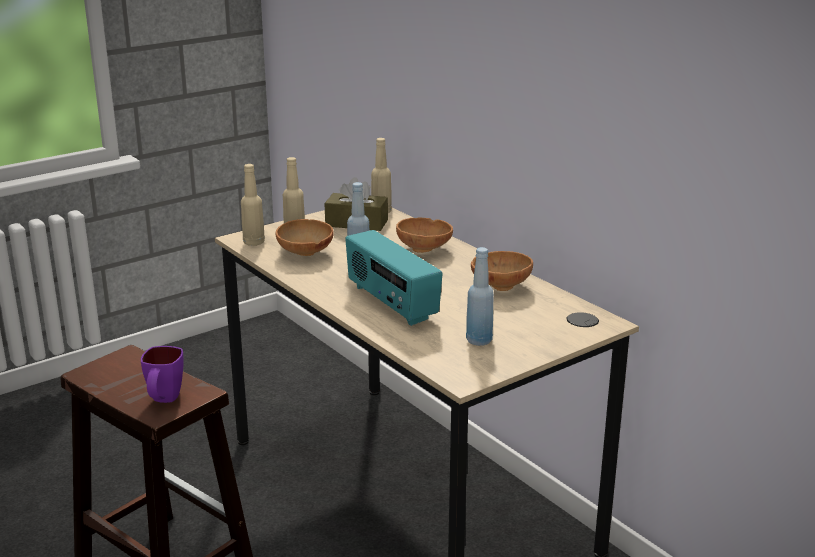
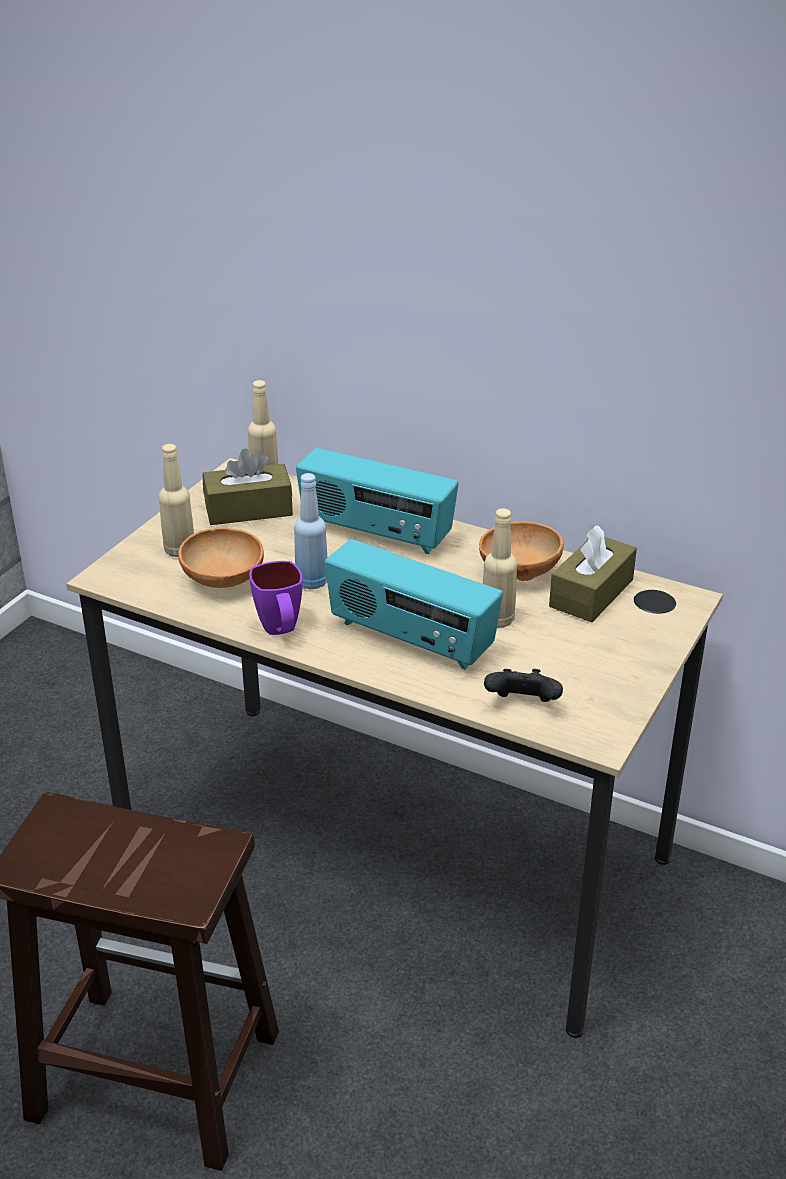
camera: 25 degrees left, 10 degrees up
(163, 400) = (177, 876): purple mug -> purple mug (281, 631)
(254, 242) = (133, 579): beige bottle -> beige bottle (497, 620)
(425, 249) = (376, 533): brown bowl -> radio
(429, 351) = (522, 705): none -> black game controller
(479, 341) = (567, 670): blue bottle -> none
(539, 306) = (591, 593): none -> brown tissue box

